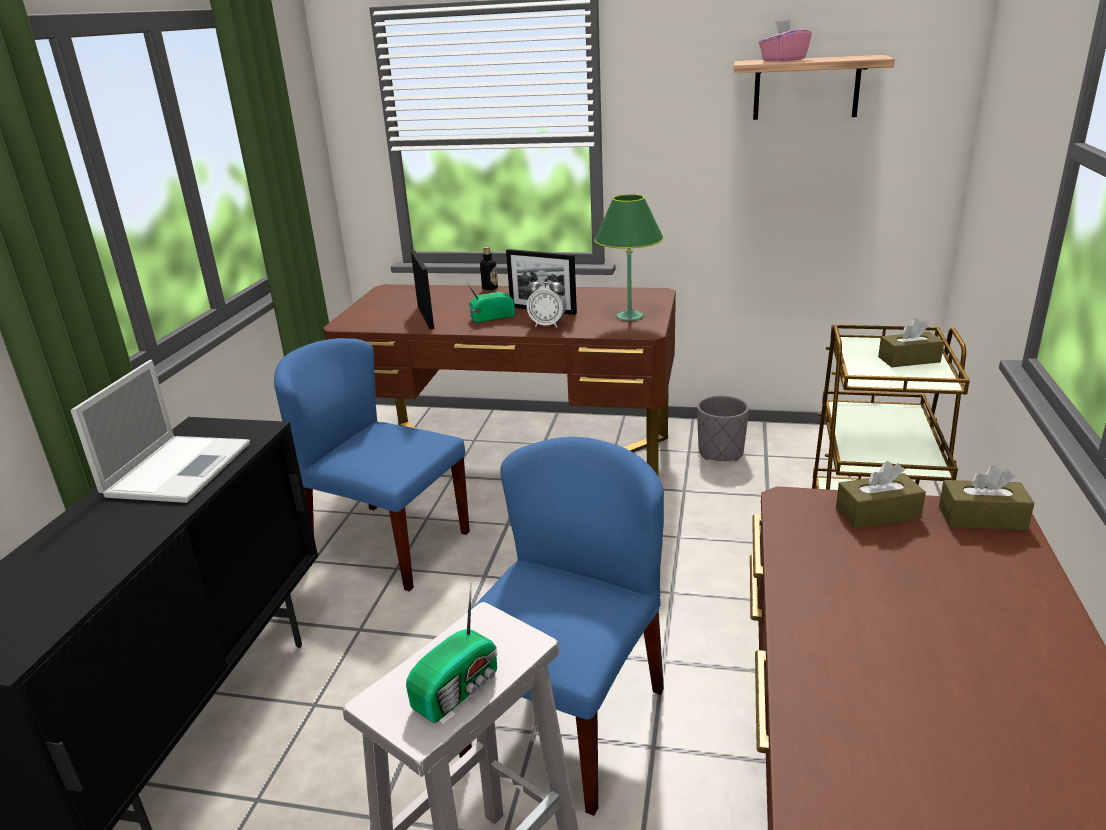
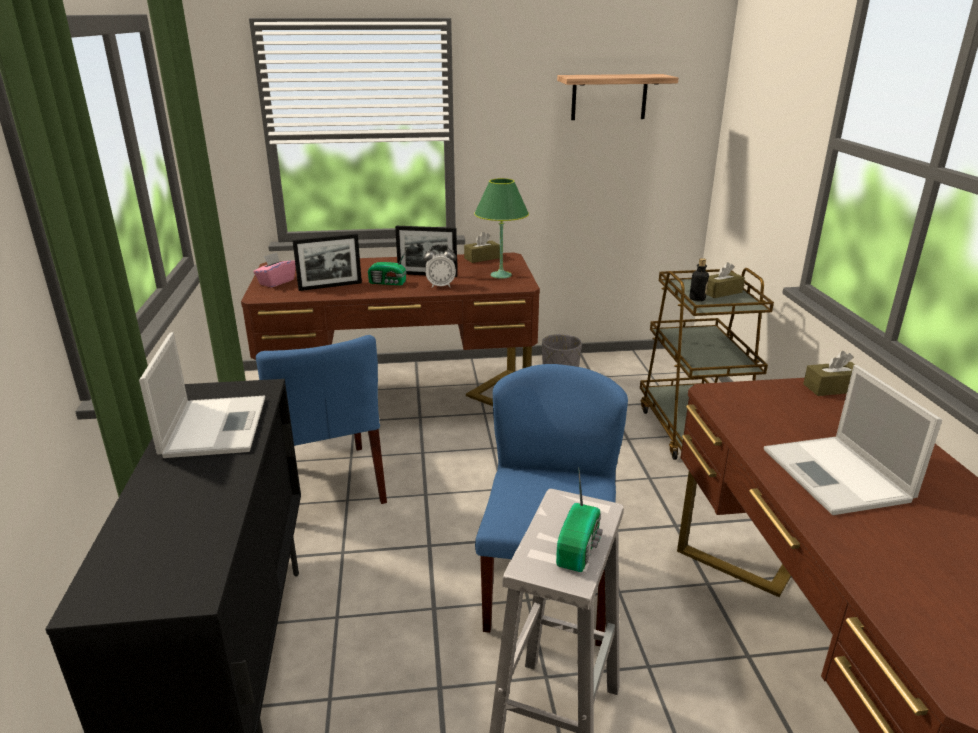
camera: 20 degrees left, 0 degrees up
(387, 546) = (329, 483): blue chair -> blue chair turned 120 degrees counterclockwise
(425, 317) = (330, 286): picture frame -> picture frame turned 105 degrees clockwise
(490, 288) = (367, 260): bottle -> bottle (697, 299)
(491, 317) = (388, 283): radio -> radio turned 135 degrees counterclockwise
(783, 60) = (597, 76): pink tissue box -> pink tissue box (276, 282)
(877, 513) = (770, 393): brown tissue box -> brown tissue box (482, 258)
(890, 656) = (838, 476): none -> laptop

